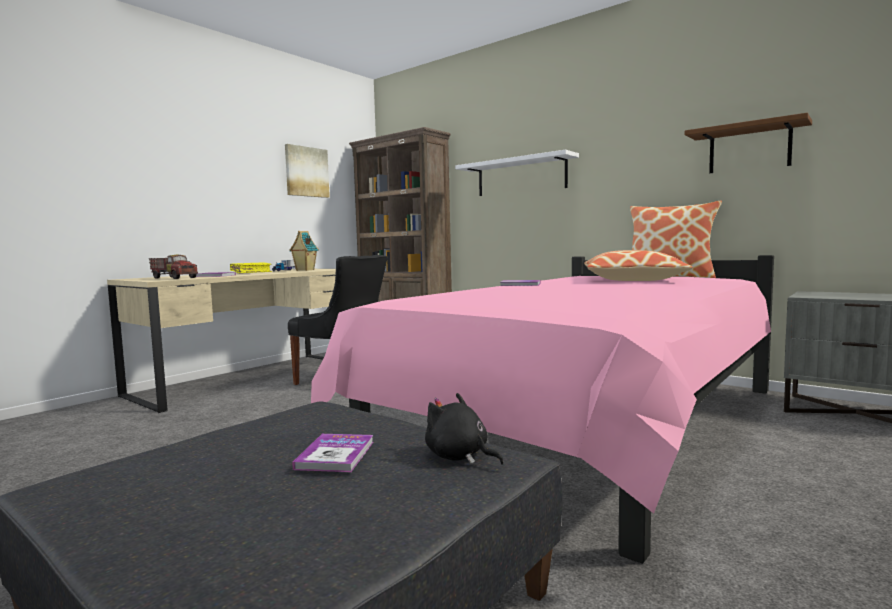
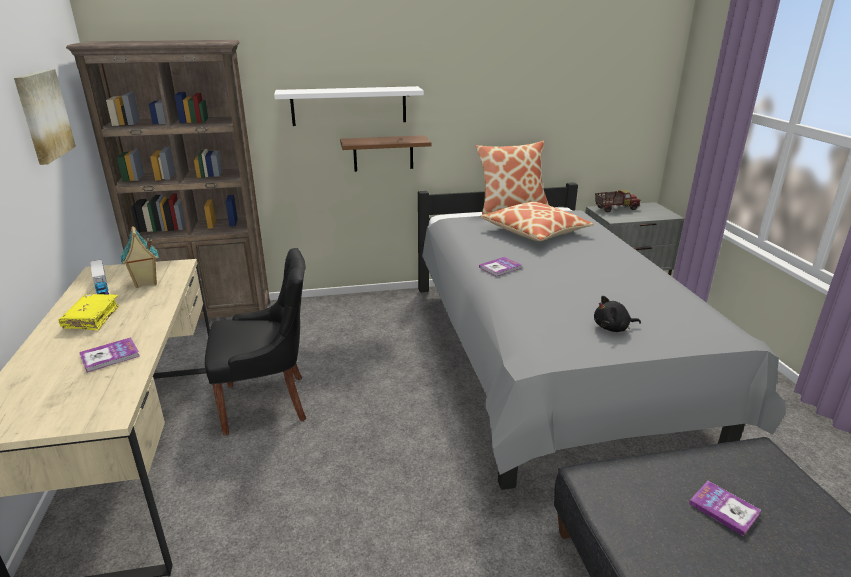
camera: 50 degrees left, 20 degrees up
(174, 278) = (77, 391): toy truck -> toy truck (615, 208)
(459, 456) = (749, 464): black plush toy -> black plush toy (613, 328)
(586, 426) = (546, 361): pink bed -> grey bed
(749, 149) = (563, 98): brown shelf -> brown shelf (383, 153)

